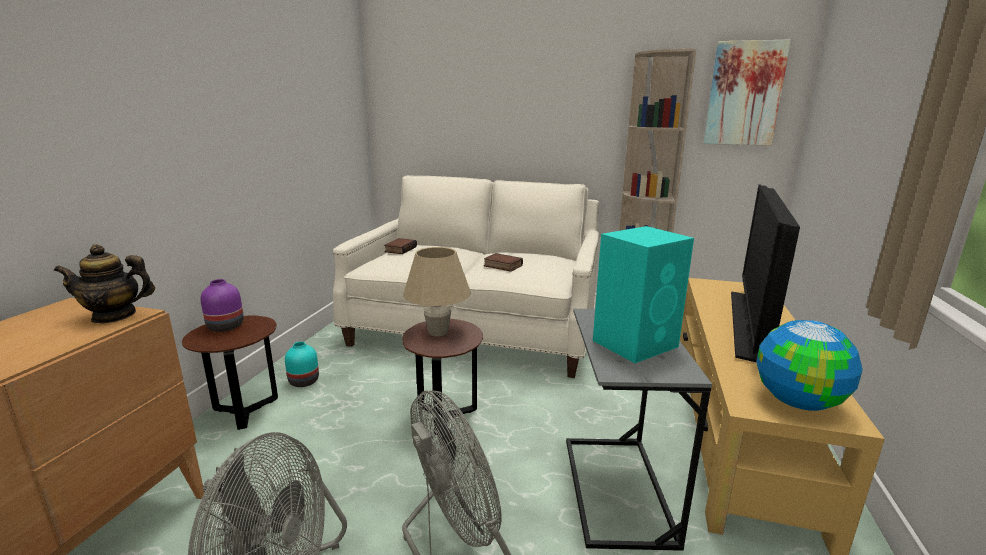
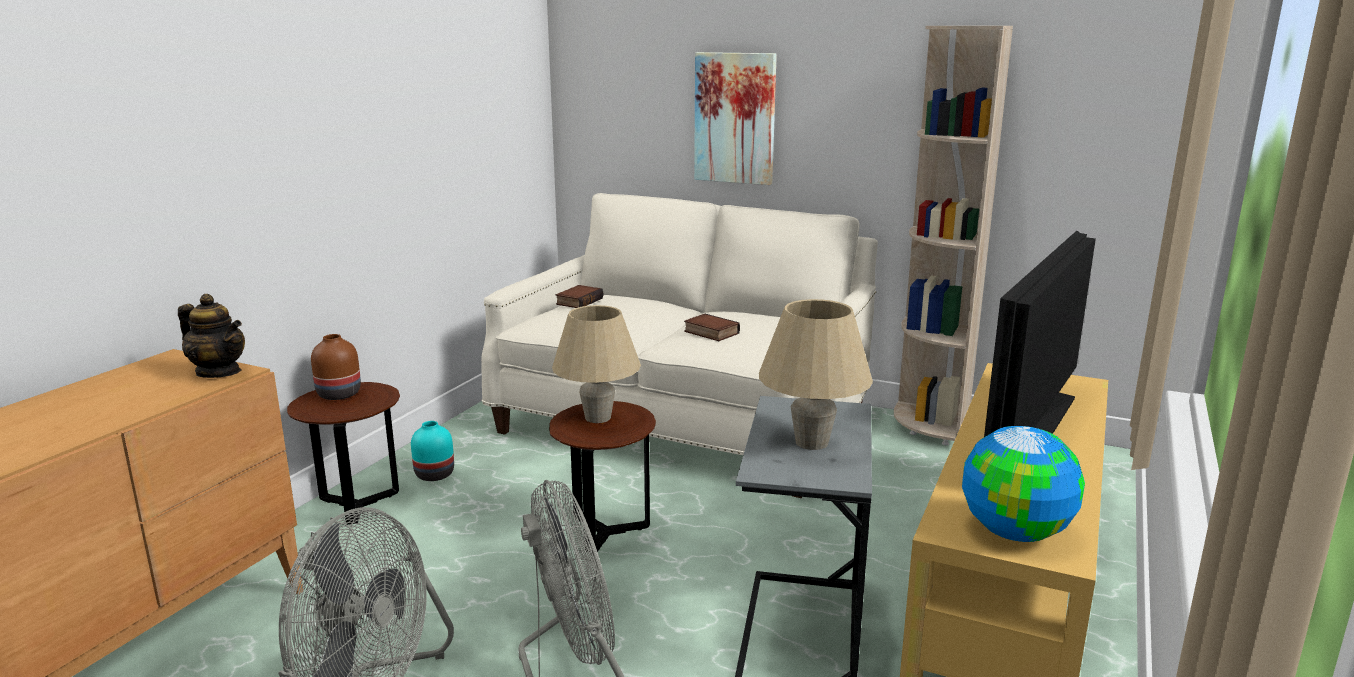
camera: 10 degrees right, 0 degrees up
(114, 316) = (219, 372): teapot -> teapot turned 150 degrees counterclockwise
(225, 327) = (339, 394): purple vase -> brown vase
(636, 343) = (812, 442): turquoise speaker -> beige table lamp
(744, 94) = (1096, 86): picture -> picture (735, 118)

